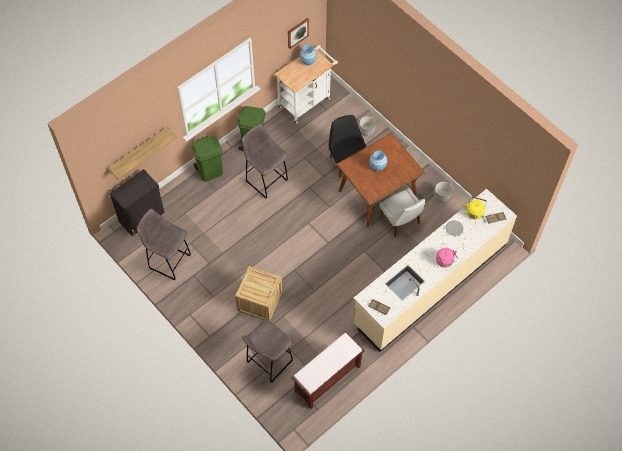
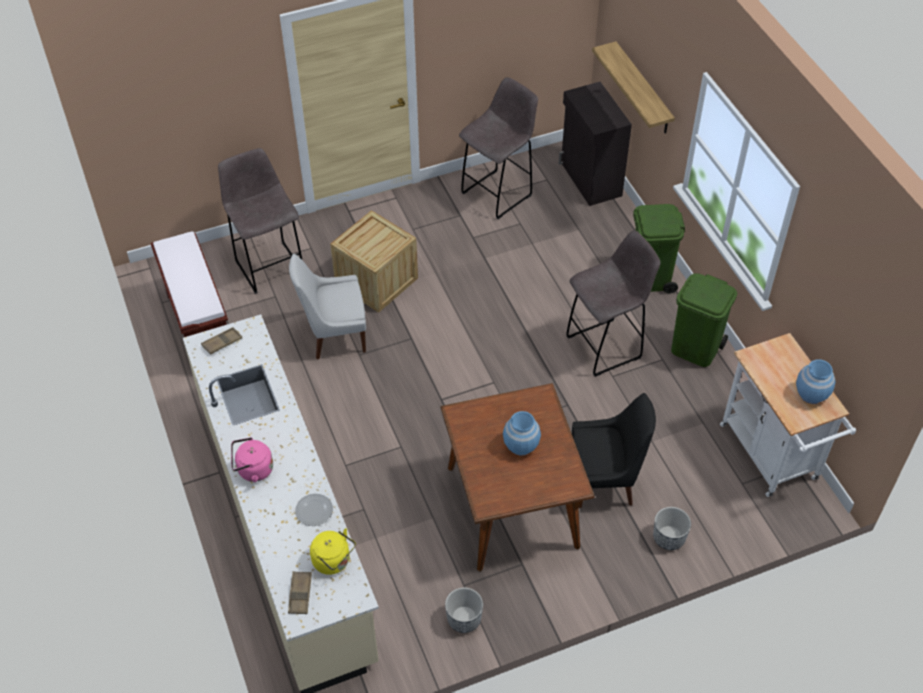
camera: 110 degrees right, 10 degrees down
(297, 32) = (848, 333): picture -> none
(400, 221) = (437, 525): white chair -> white chair (334, 335)

